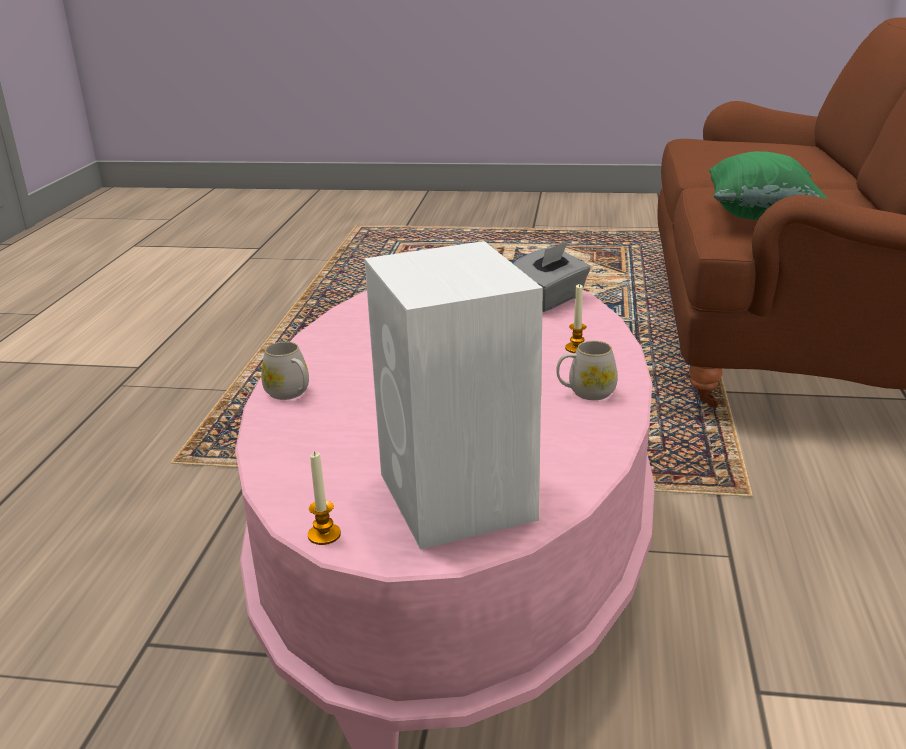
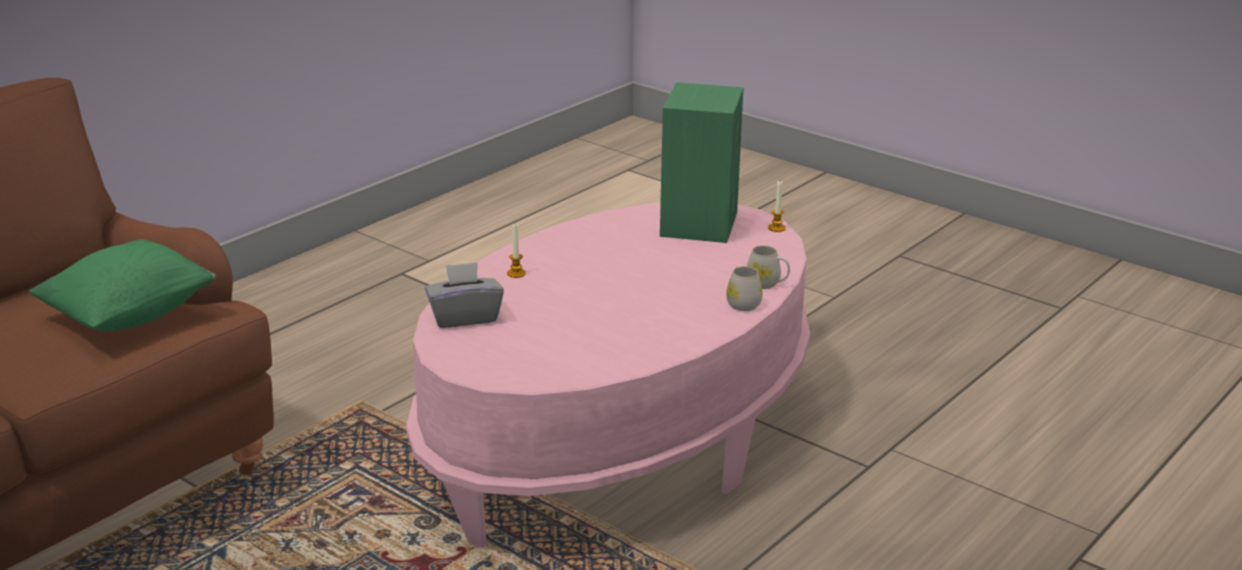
camera: 150 degrees left, 0 degrees up
(458, 499) = (699, 223): white speaker -> green speaker
(586, 392) = (559, 247): white mug -> white mug (767, 284)

